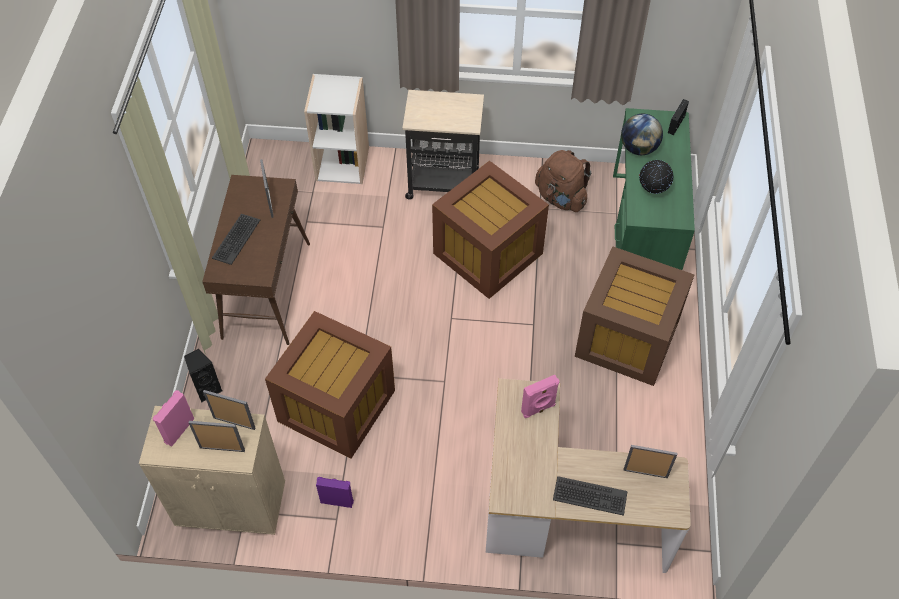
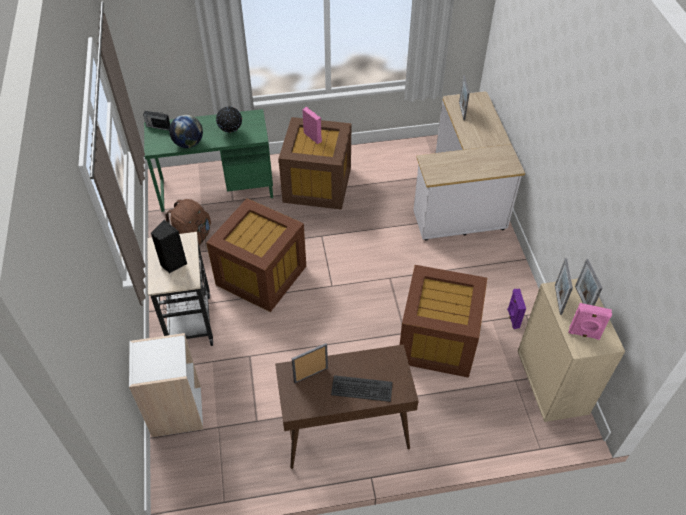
camera: 105 degrees left, 5 degrees down
(207, 389) = (461, 441): black speaker -> black speaker (173, 263)
(538, 409) = (441, 162): pink speaker -> pink speaker (313, 137)
(589, 496) = (490, 131): keyboard -> none

